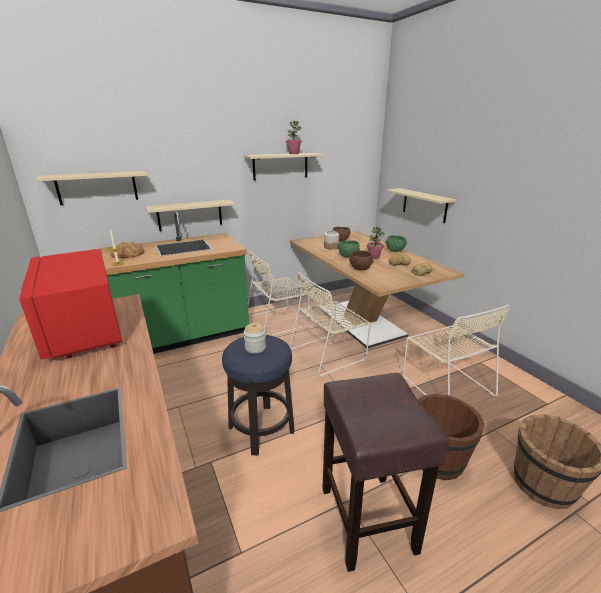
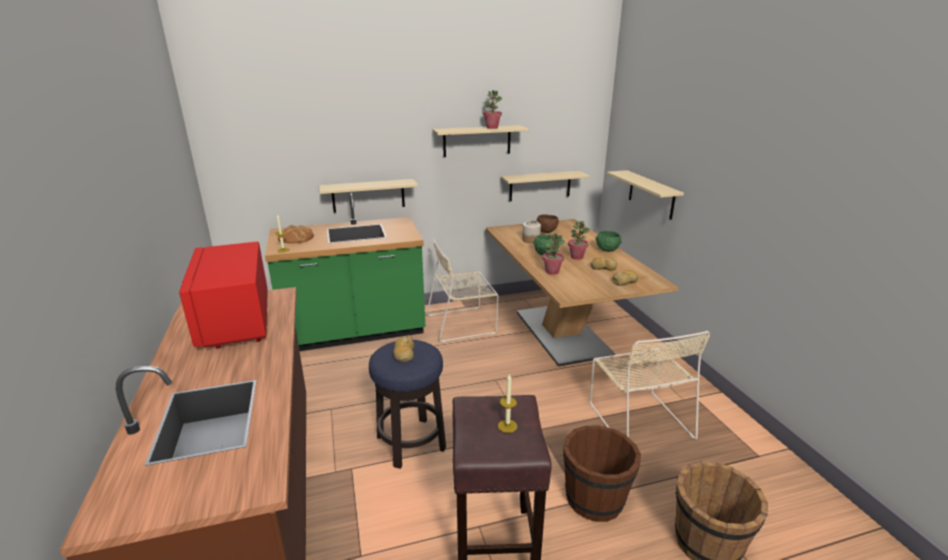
camera: 10 degrees right, 0 degrees up
(97, 187) = (270, 165): beige shelf -> beige shelf (540, 186)
(255, 348) = (404, 354): jar -> bread
(329, 353) = (511, 367): beige chair -> none
(360, 269) = (552, 271): brown bowl -> potted plant
(389, 405) = (507, 426): none -> candle

